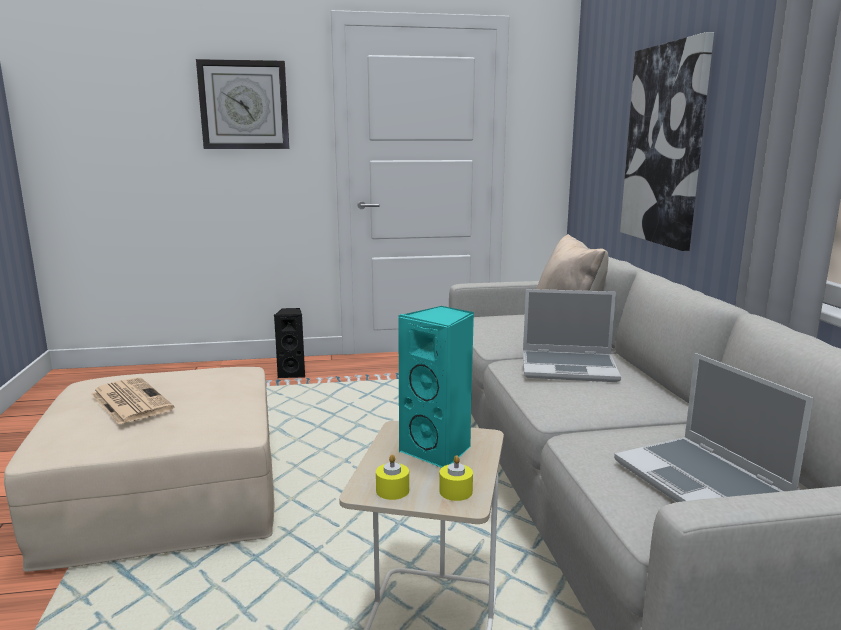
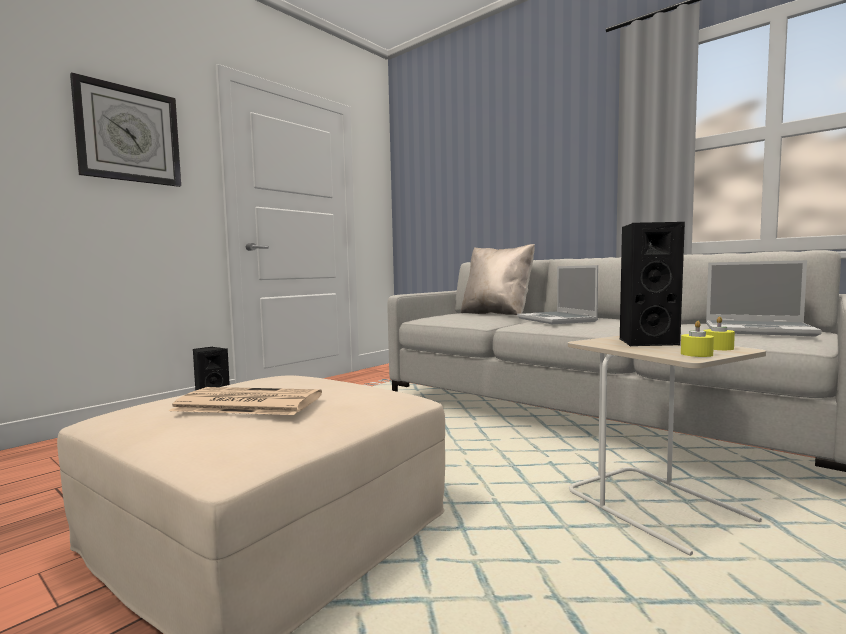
camera: 40 degrees left, 10 degrees down
(439, 451) = (645, 342): turquoise speaker -> black speaker
(570, 368) = (557, 320): laptop -> laptop turned 105 degrees clockwise
(665, 145) = (508, 191): picture -> none

